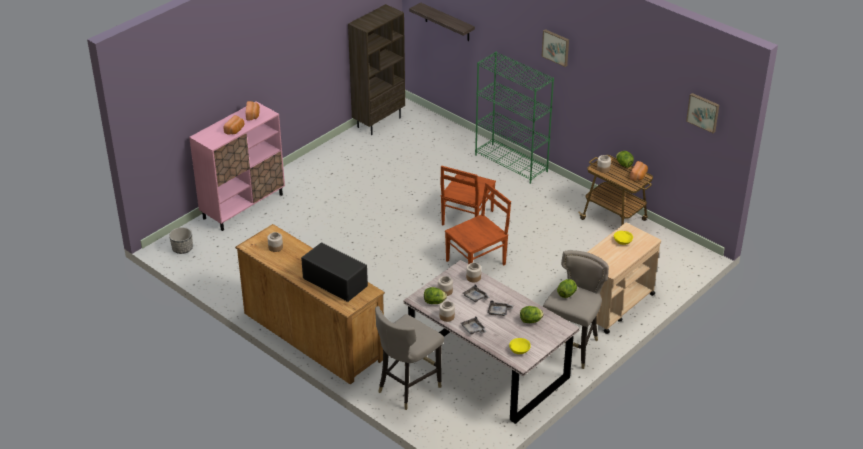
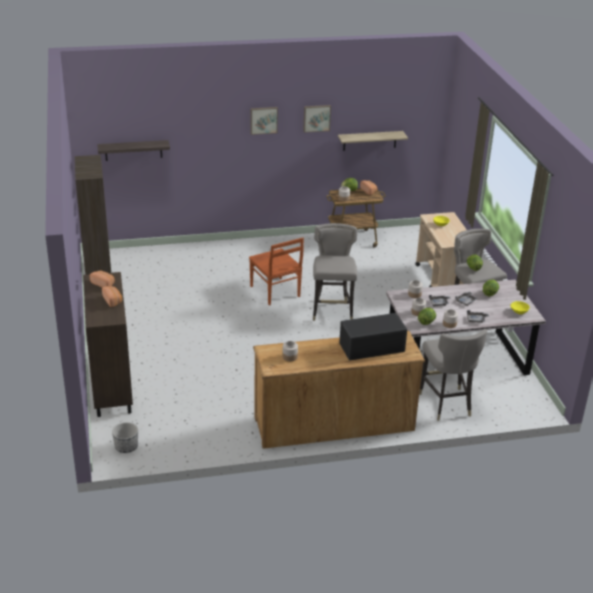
camera: 55 degrees left, 5 degrees down
(243, 206) = (112, 387): pink cabinet -> brown cabinet
(477, 262) = (332, 310): brown chair -> grey stool
(511, 163) = (235, 246): green bookcase -> none
(656, 121) = (370, 140): none -> shelf
(703, 112) = (412, 112): picture -> picture (316, 118)

